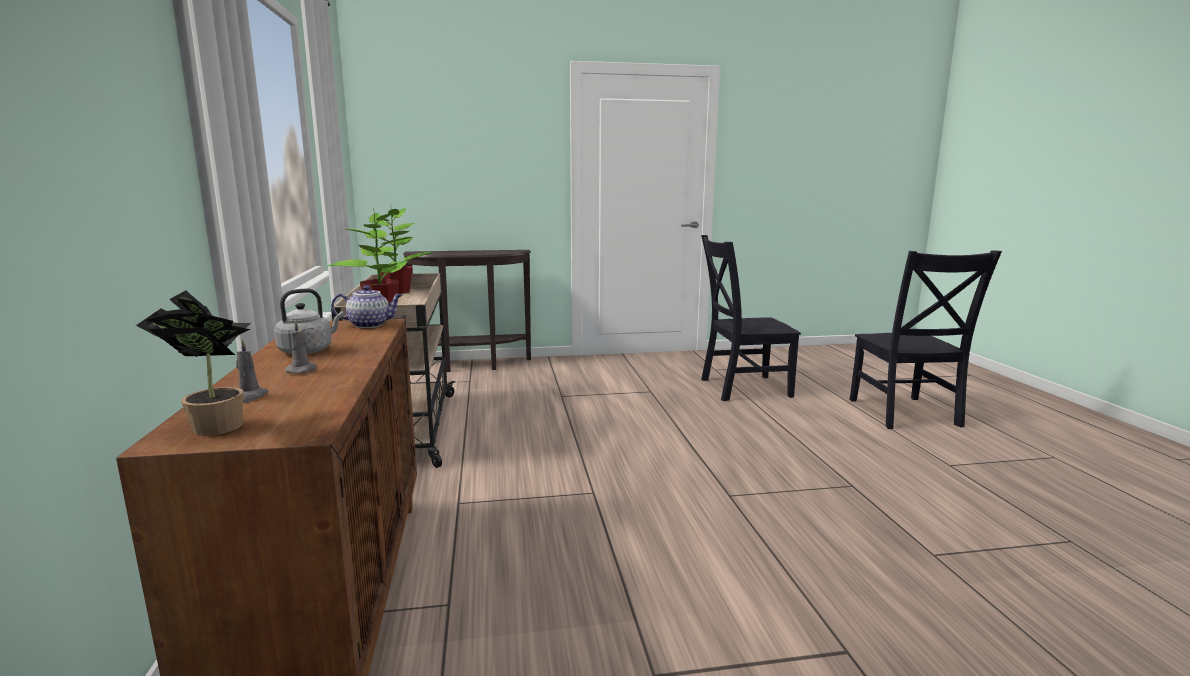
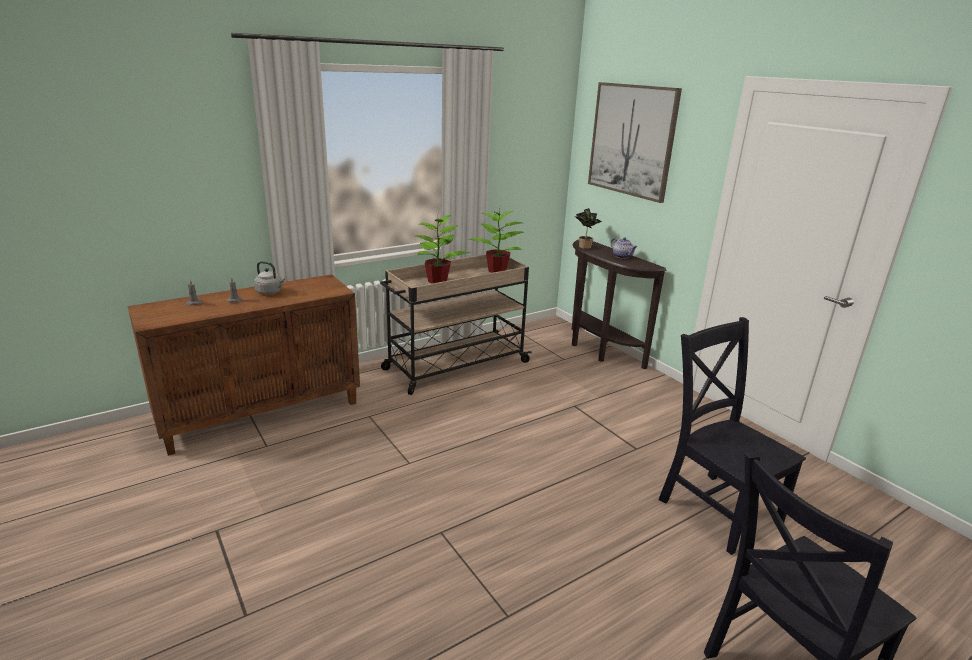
camera: 65 degrees right, 10 degrees up
(212, 426) = (157, 308): potted plant -> potted plant (584, 246)
(370, 325) = (332, 290): teapot -> teapot (622, 256)
(449, 130) = (632, 140): none -> picture

